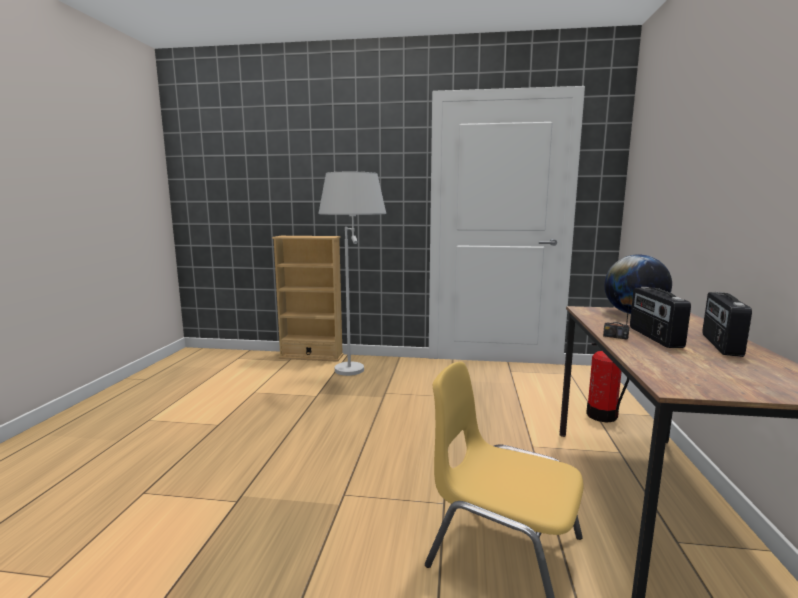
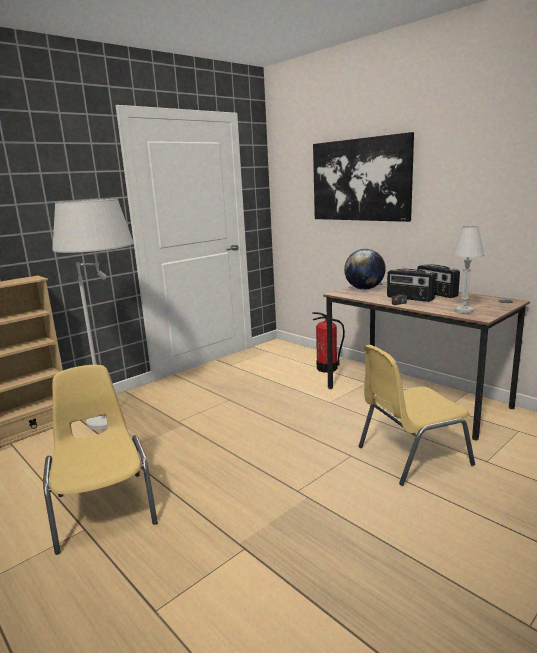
camera: 50 degrees left, 5 degrees up
(246, 420) = (104, 508): none -> yellow chair
(678, 372) = (464, 311): none -> white table lamp
(696, 157) = (360, 180): none -> picture

